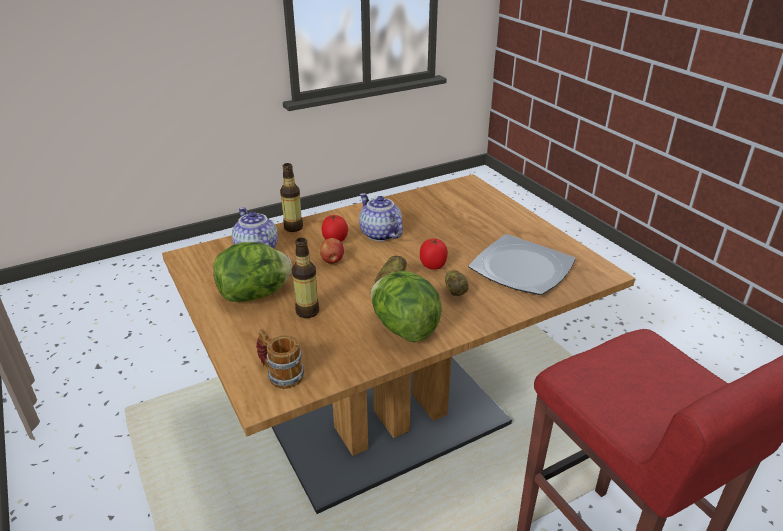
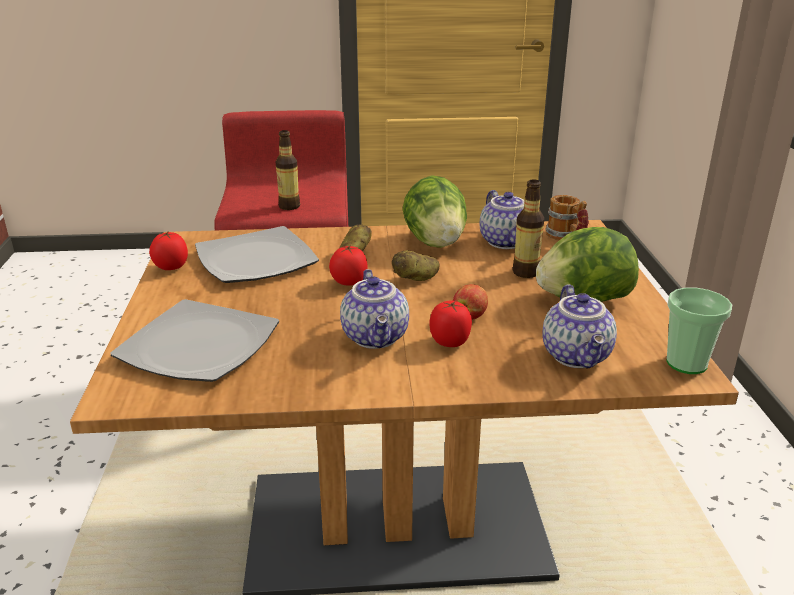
camera: 155 degrees left, 5 degrees down
(188, 261) = (686, 363): none -> cup
(293, 227) = (506, 382): bottle -> bottle (289, 206)
(338, 348) = (507, 242): none -> teapot
(467, 208) = (201, 346): none -> plate
(565, 246) = (171, 268): none -> tomato

